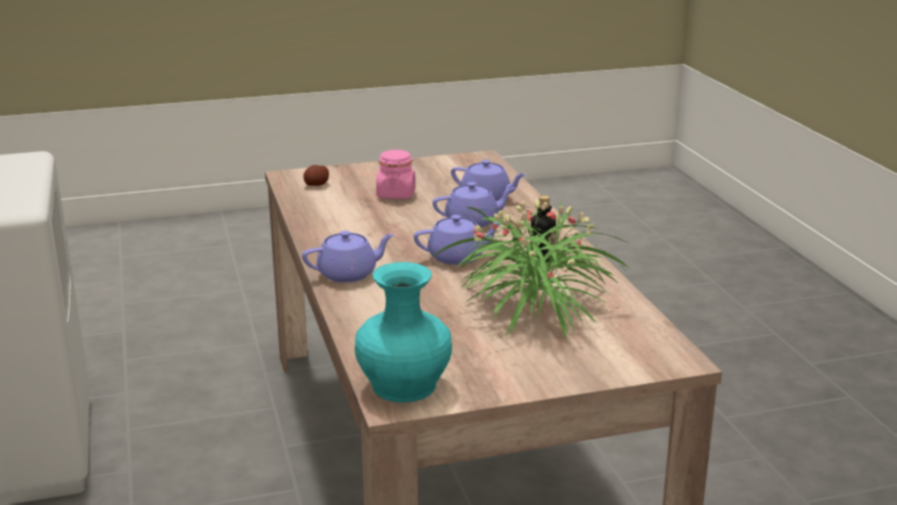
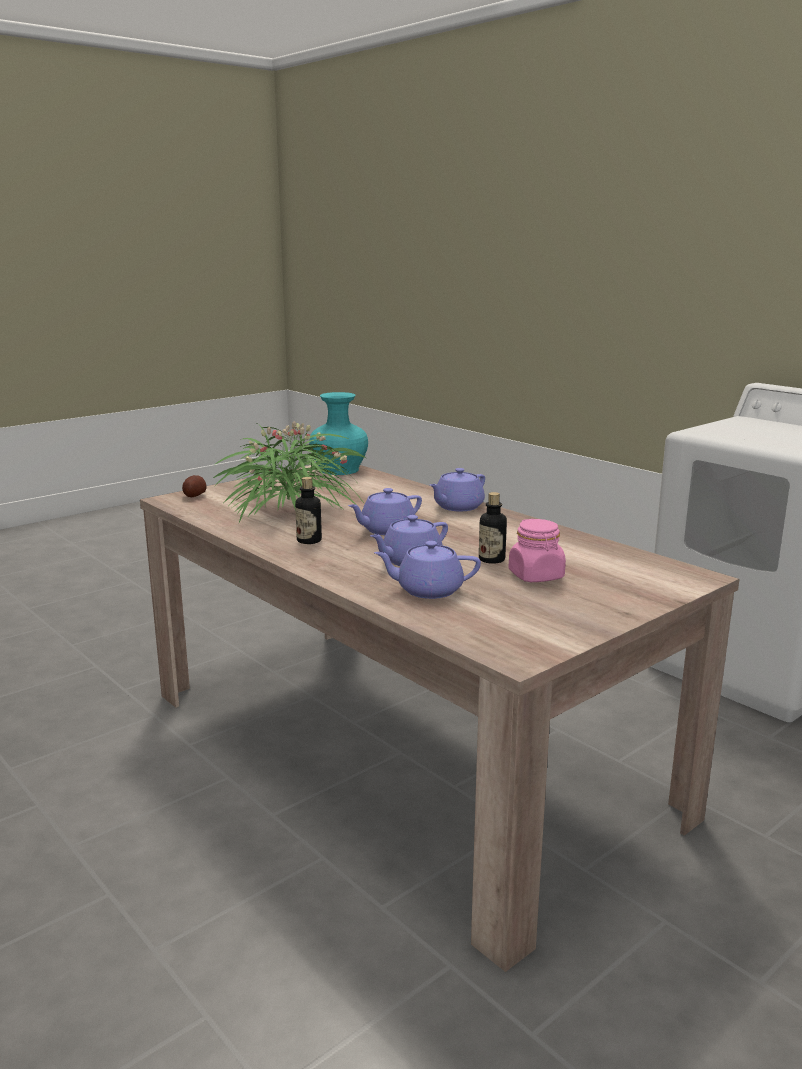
camera: 155 degrees right, 5 degrees down
(316, 185) = (642, 571): potato -> potato (194, 495)
(407, 212) = (491, 559): none -> bottle

